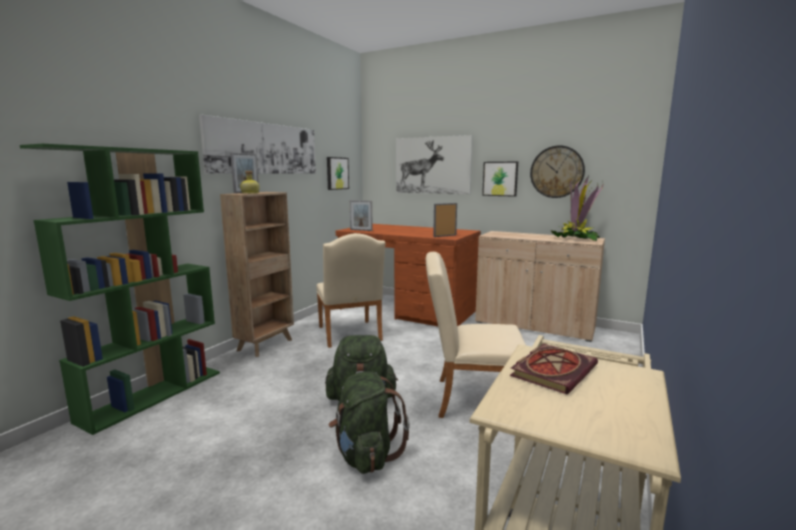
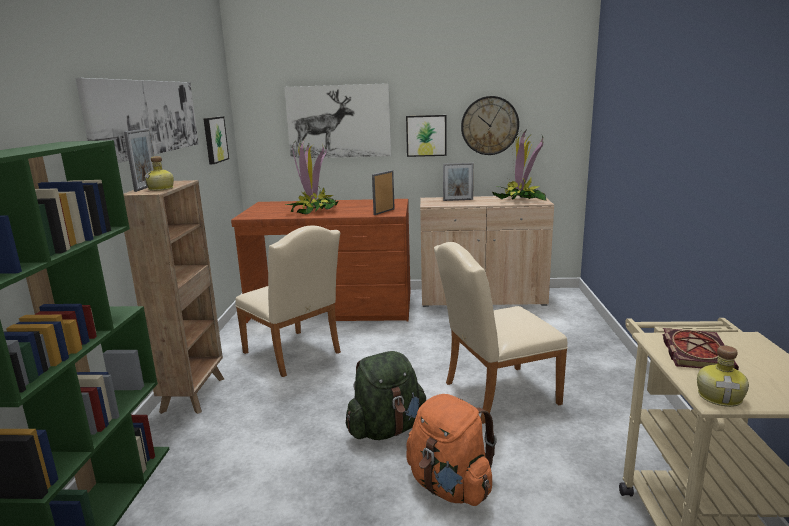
camera: 25 degrees left, 5 degrees up
(361, 230) = (266, 215): picture frame -> picture frame (458, 200)
(365, 455) = (450, 486): green backpack -> orange backpack
(397, 231) = (314, 210): none -> potted plant
(511, 409) = (720, 397): none -> bottle

